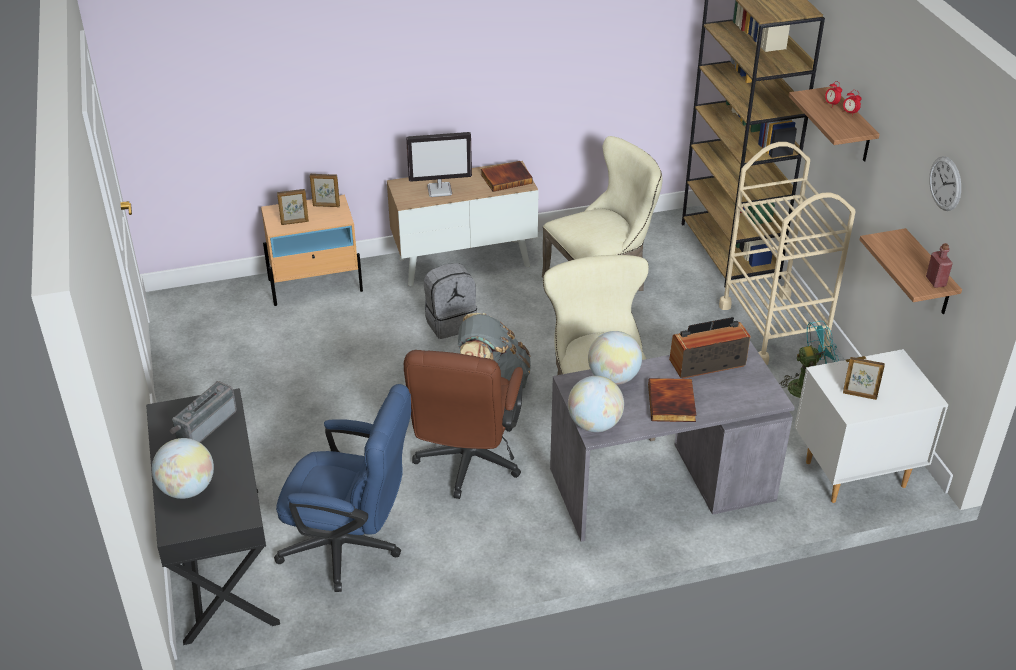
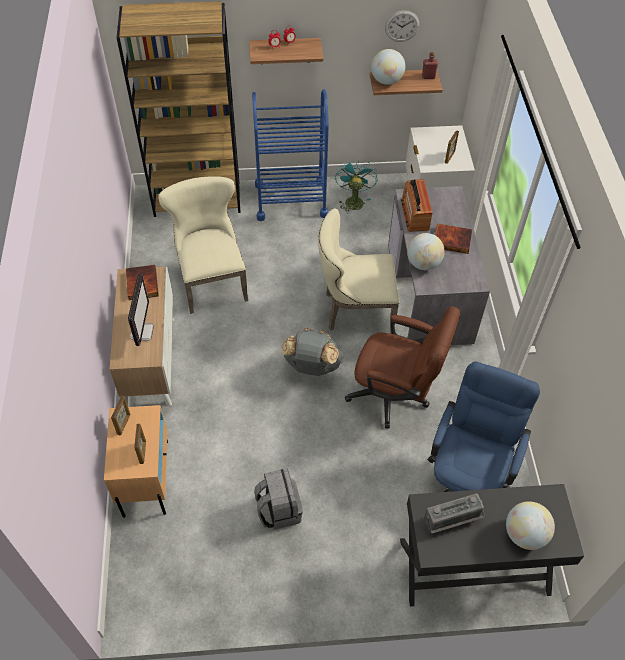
camera: 80 degrees left, 15 degrees up
(204, 425) = (452, 521): radio -> radio turned 60 degrees counterclockwise
(450, 322) = (230, 383): grey backpack -> grey backpack (278, 510)
(594, 424) = (468, 282): globe -> globe (386, 81)
(773, 328) = (291, 200): beige cart -> blue cart

